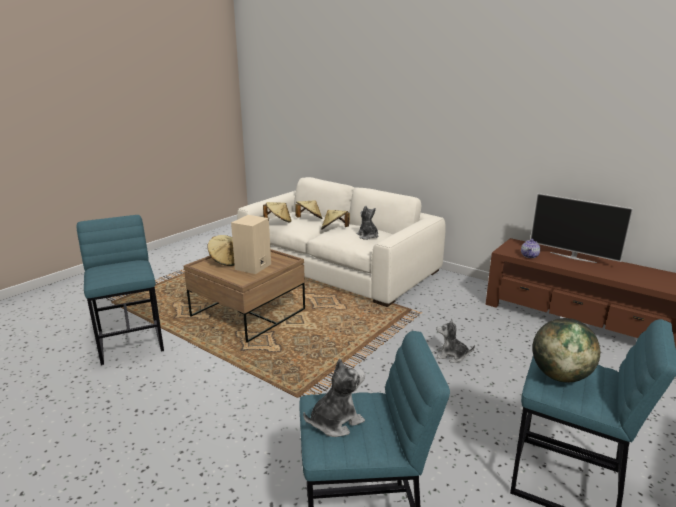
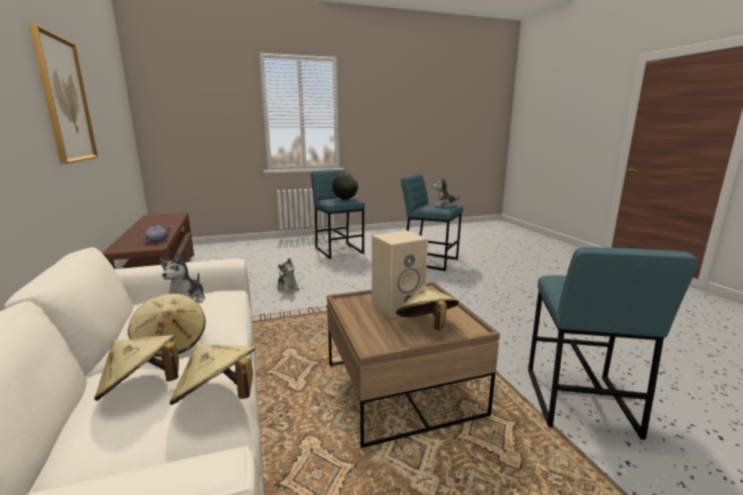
camera: 145 degrees left, 5 degrees down
(537, 115) = (65, 100): none -> picture
(573, 257) = (140, 234): television -> none

